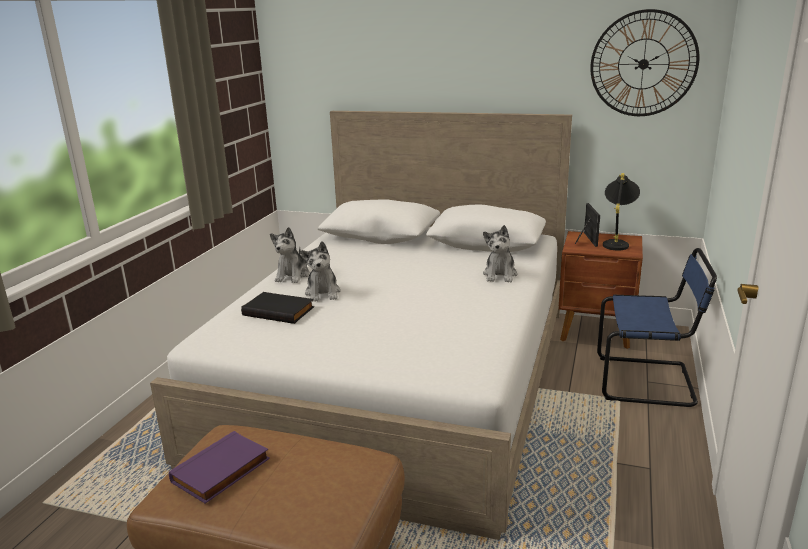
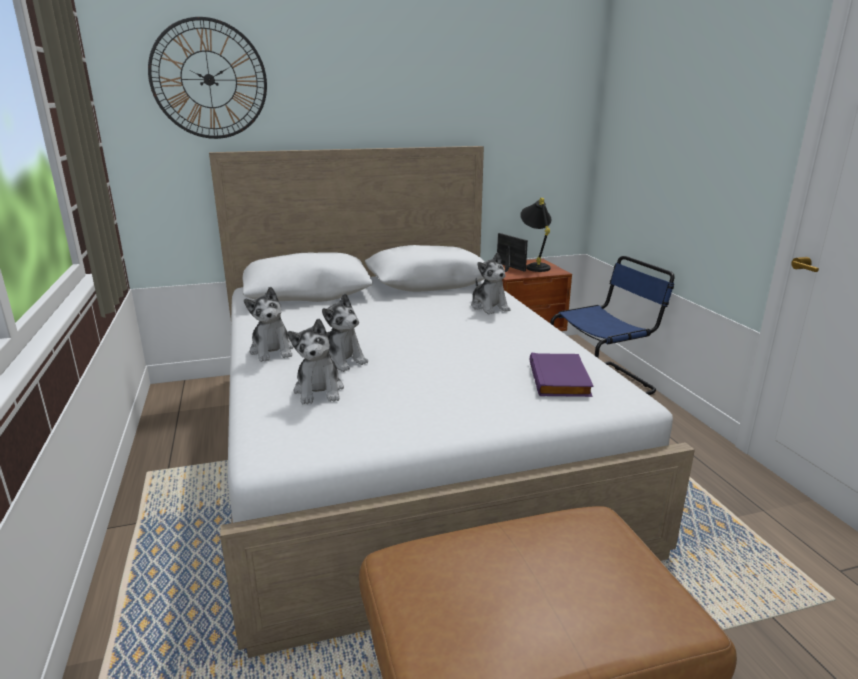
camera: 35 degrees left, 0 degrees up
(222, 471) = (478, 605): purple book -> purple book (561, 379)
(279, 311) = (319, 390): black book -> plush toy
(643, 64) = (538, 95): wall clock -> wall clock (209, 79)

